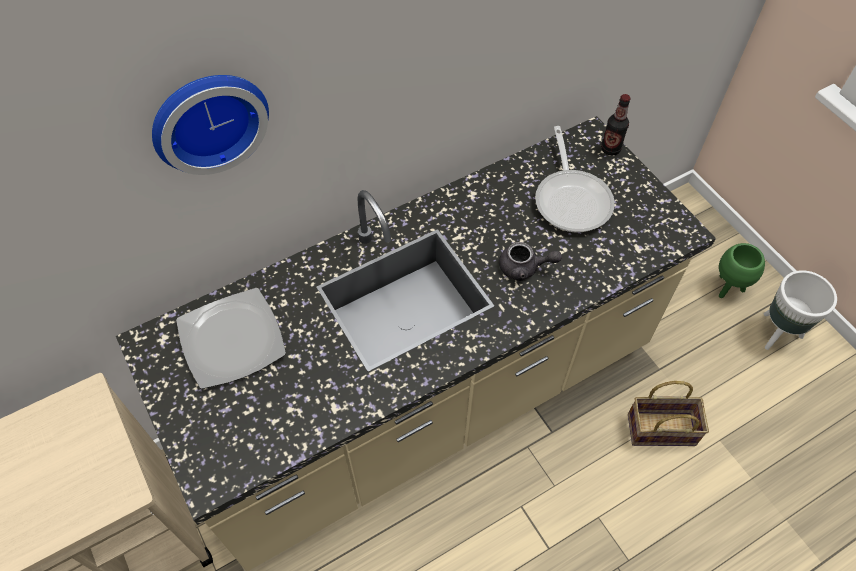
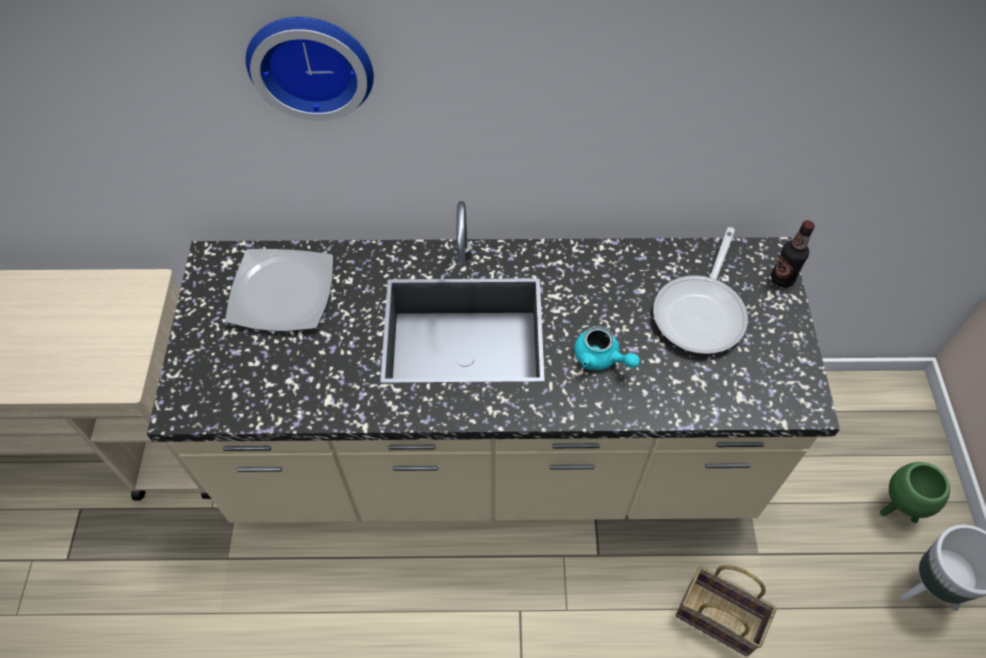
camera: 30 degrees right, 0 degrees up
(524, 268) = (601, 358): grey teapot -> turquoise teapot

